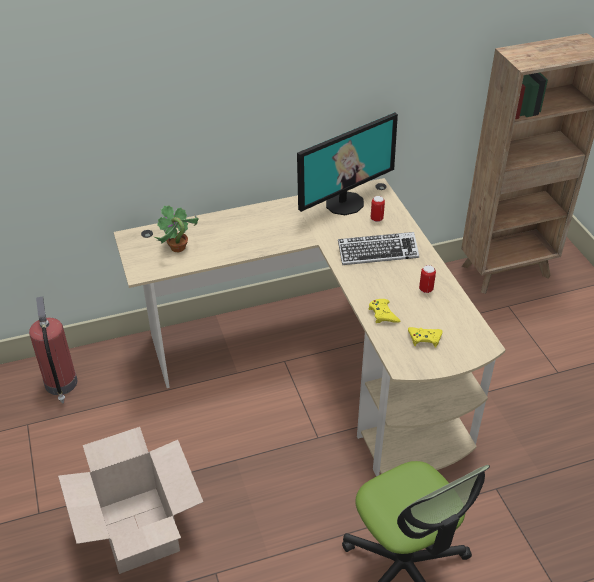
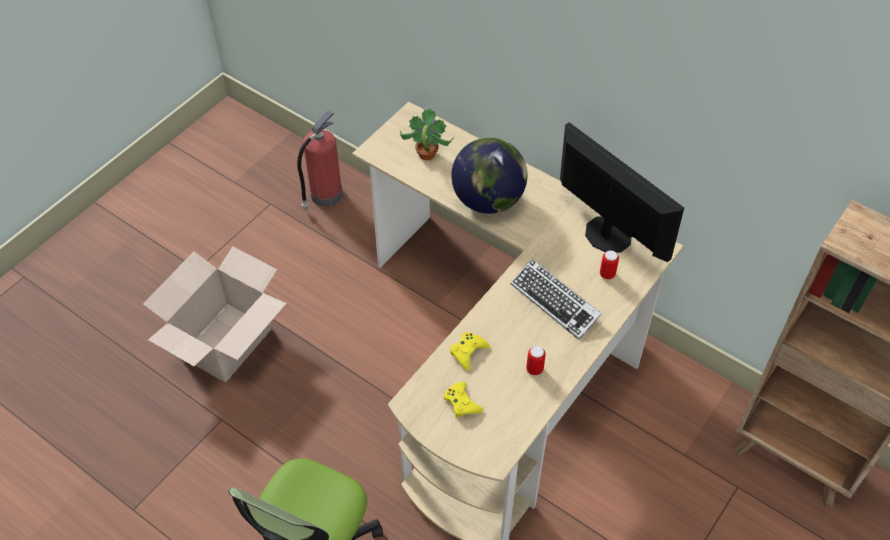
camera: 55 degrees right, 10 degrees up
(256, 239) = (487, 200): none -> globe
(344, 203) = (607, 235): monitor -> monitor turned 150 degrees counterclockwise

